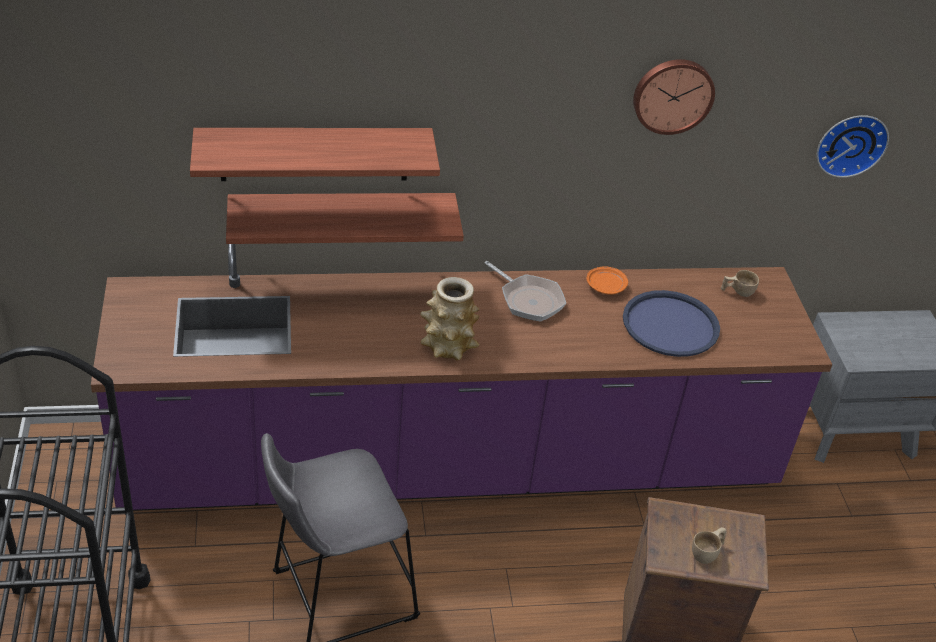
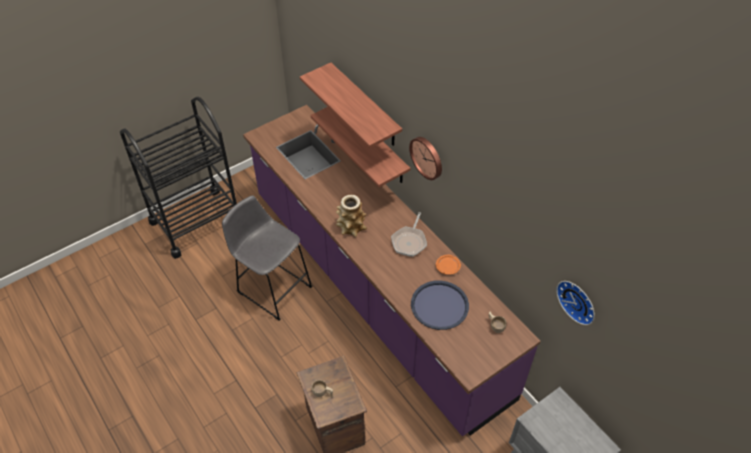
camera: 65 degrees right, 10 degrees up
(672, 95) = (493, 194): wall clock -> wall clock (427, 157)

